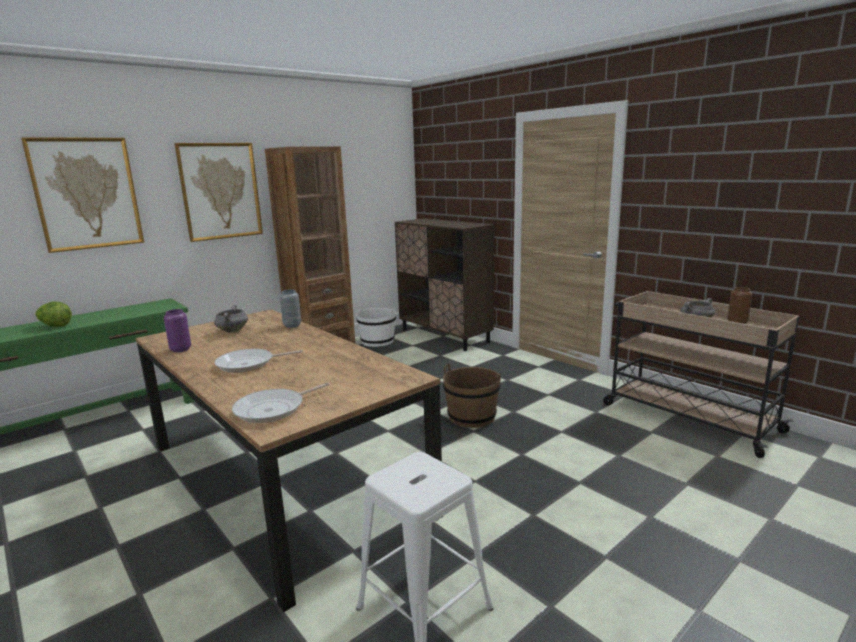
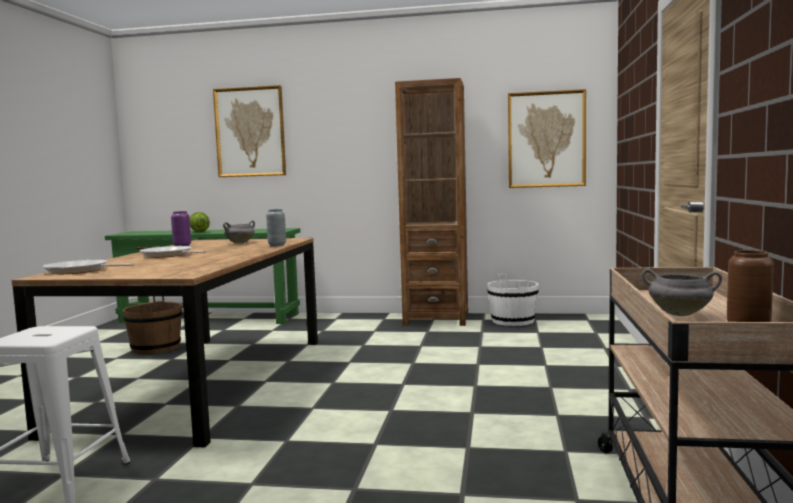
camera: 50 degrees right, 10 degrees down
(220, 191) = (357, 131): picture -> picture (546, 139)
(445, 336) = (597, 333): brown cabinet -> none
(472, 417) = (421, 400): brown bucket -> brown bucket (156, 348)

